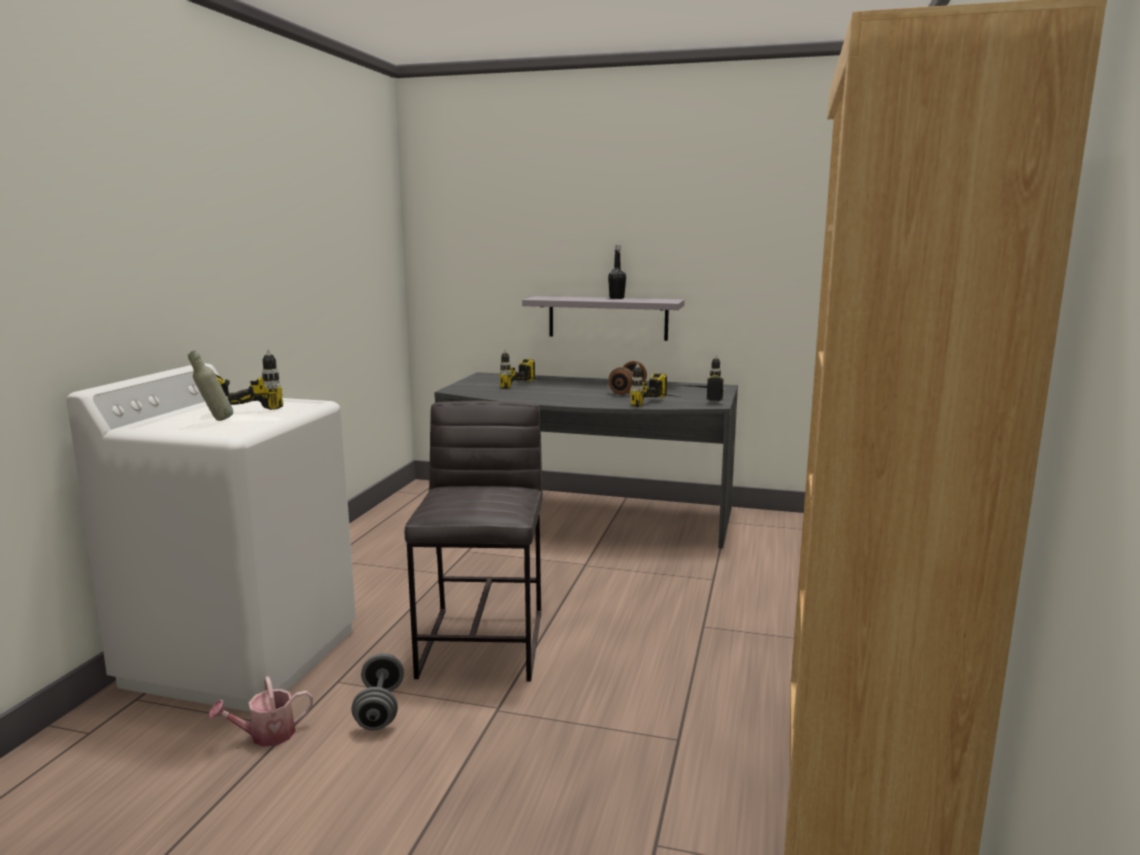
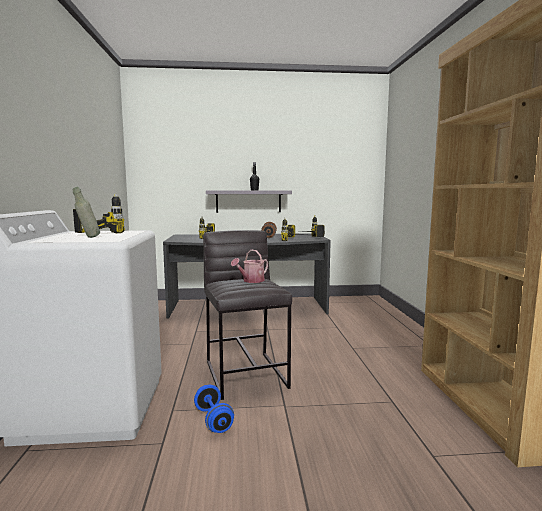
camera: 20 degrees left, 5 degrees down
(266, 735) = (148, 452): watering can -> watering can (251, 281)
(380, 709) = (213, 420): grey dumbbell -> blue dumbbell

